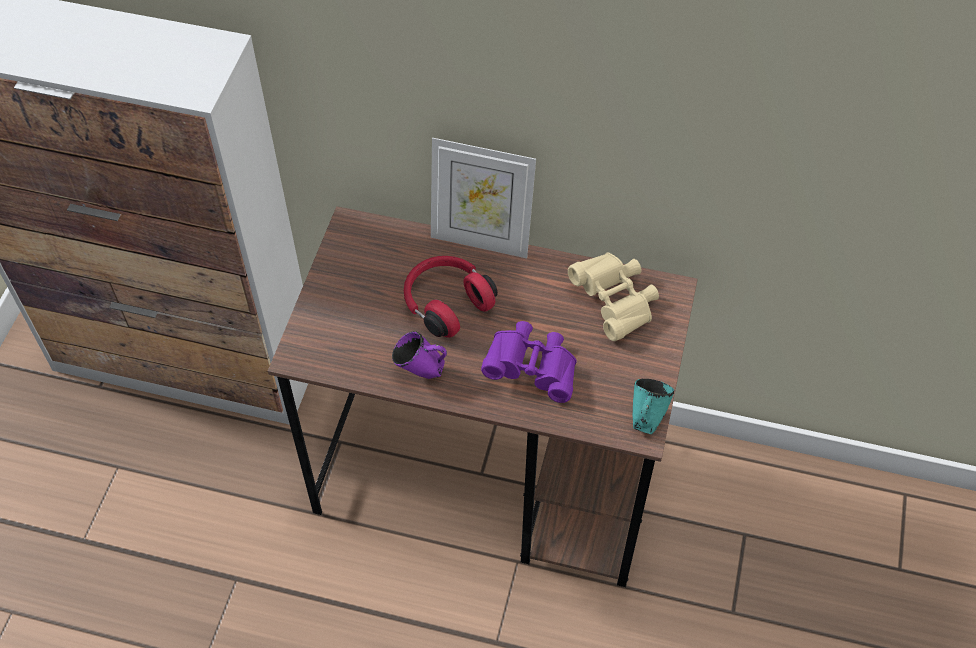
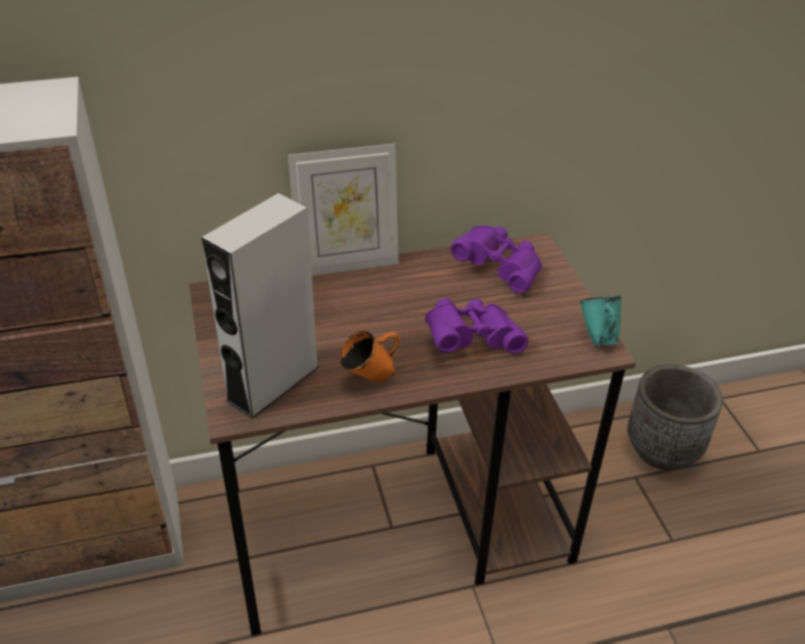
camera: 30 degrees left, 15 degrees down
(343, 340) = (273, 383): none -> grey speaker
(421, 372) = (370, 380): purple mug -> orange mug
(446, 303) = (352, 319): red headphones -> none
(615, 303) = (499, 269): beige binoculars -> purple binoculars
(796, 520) = (662, 449): none -> grey planter

